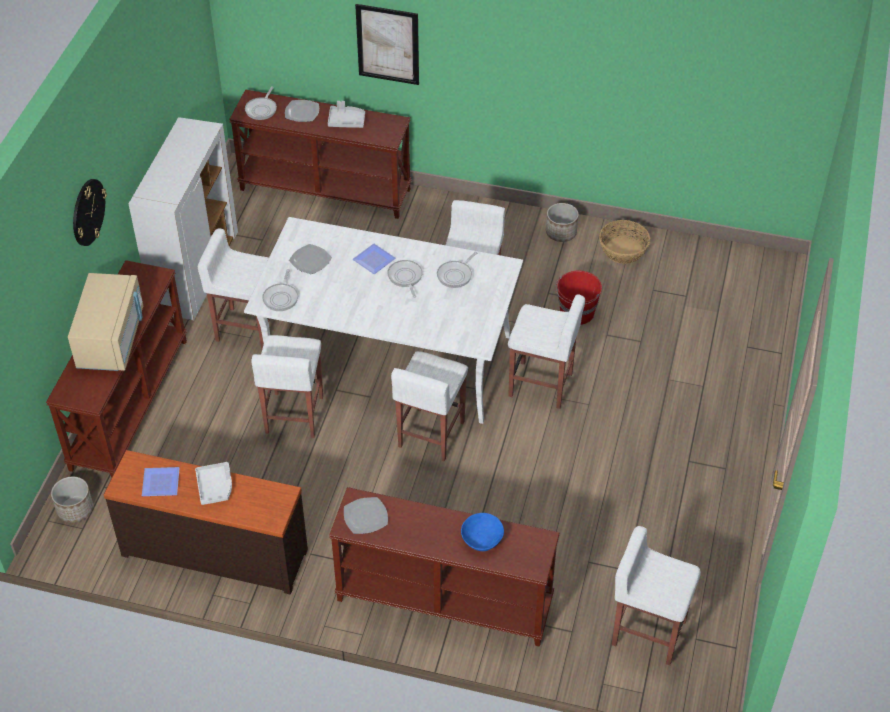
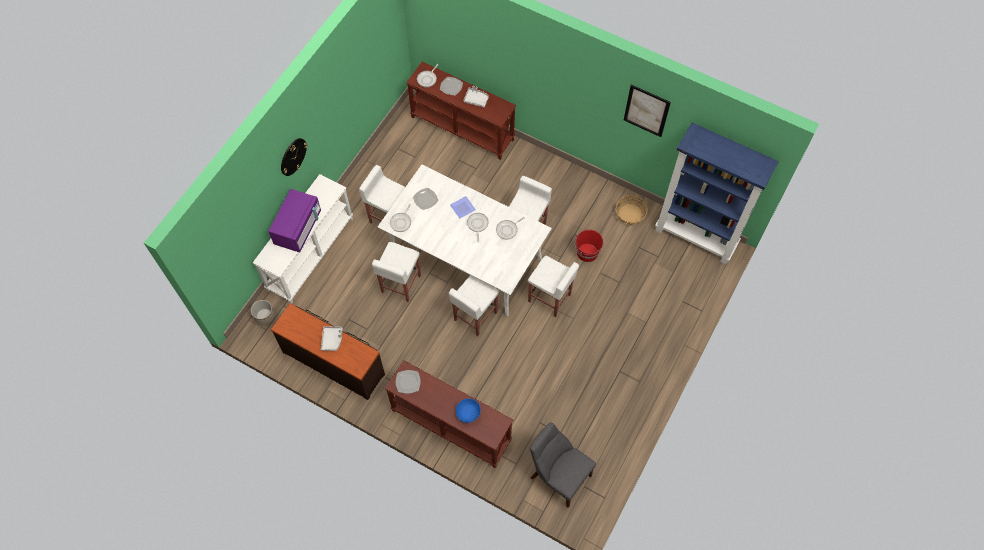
camera: 15 degrees right, 15 degrees up
(111, 339) = (298, 228): beige microwave -> purple microwave
(128, 403) = (310, 253): brown console table -> white console table
(162, 482) = (304, 329): plate -> none
(195, 272) = (370, 171): white cabinet -> none
(388, 44) = (506, 64): picture -> picture (646, 110)
(561, 233) = (596, 192): planter -> none
(647, 632) = (558, 475): white stool -> grey chair
(733, 260) = (696, 237): none -> blue bookcase

